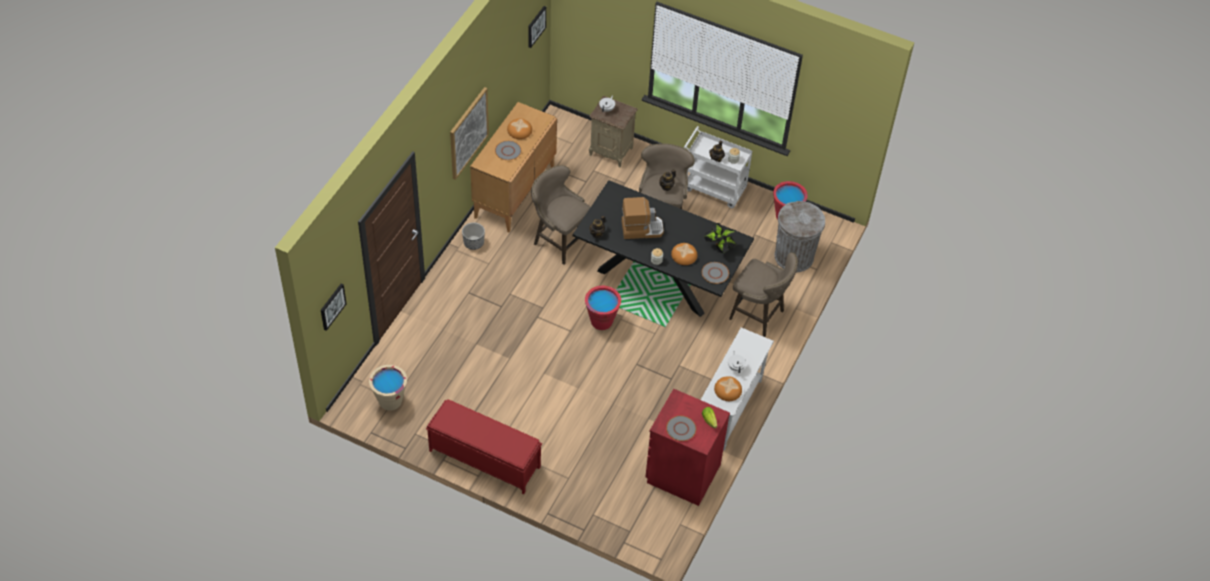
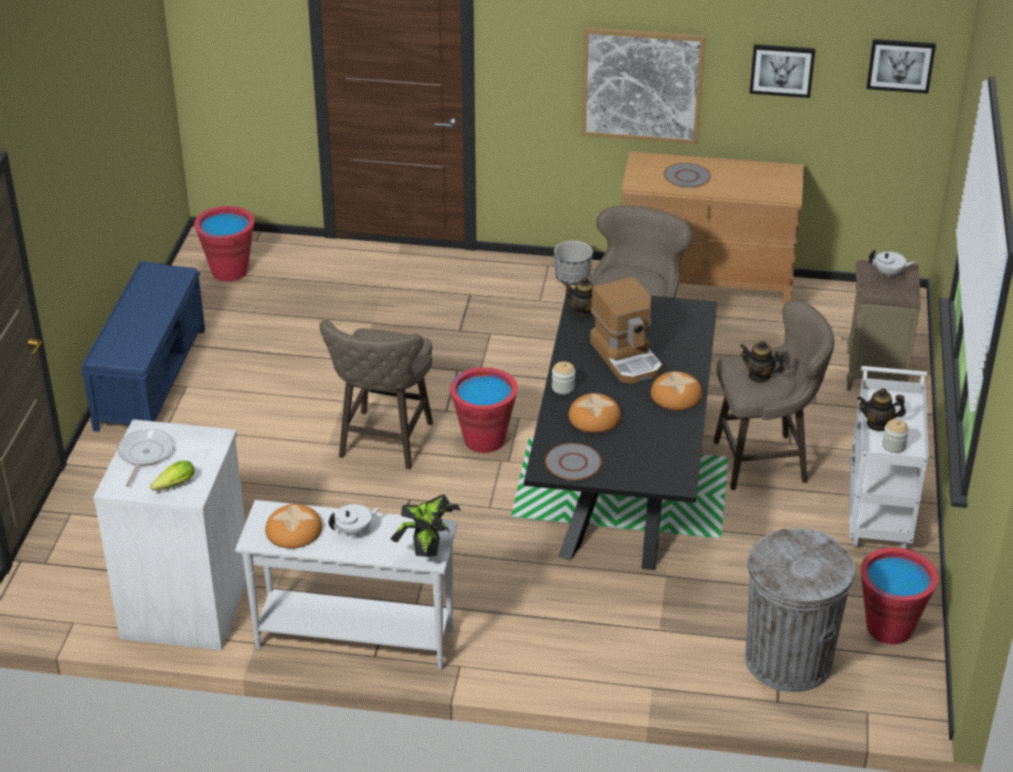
camera: 75 degrees right, 15 degrees down
(332, 306) = (219, 41): picture -> picture (782, 70)
(390, 401) = (229, 271): beige bucket -> red bucket
(484, 458) = (151, 377): red bench -> blue bench
(520, 130) = (741, 178): bread -> bread (676, 395)
(681, 429) = (144, 454): grey plate -> frying pan
(682, 474) = (185, 604): red dresser -> white dresser
(719, 247) = (642, 457): potted plant -> potted plant (427, 550)
(759, 316) = (603, 636): beige stool -> beige stool (384, 443)

